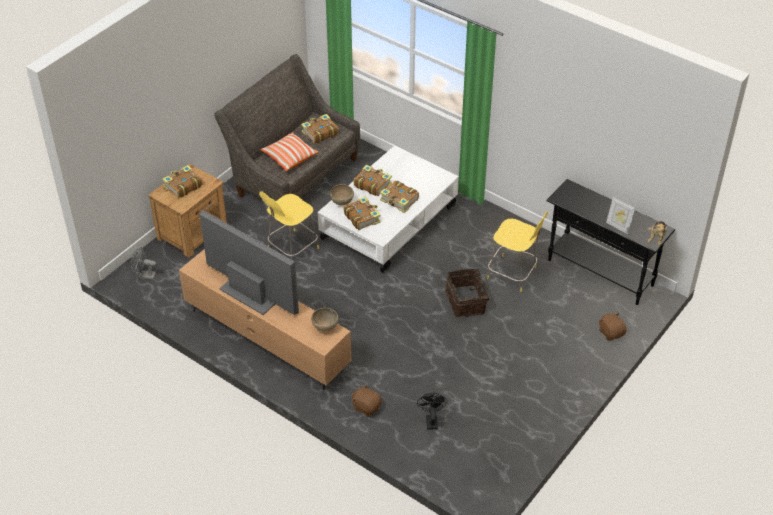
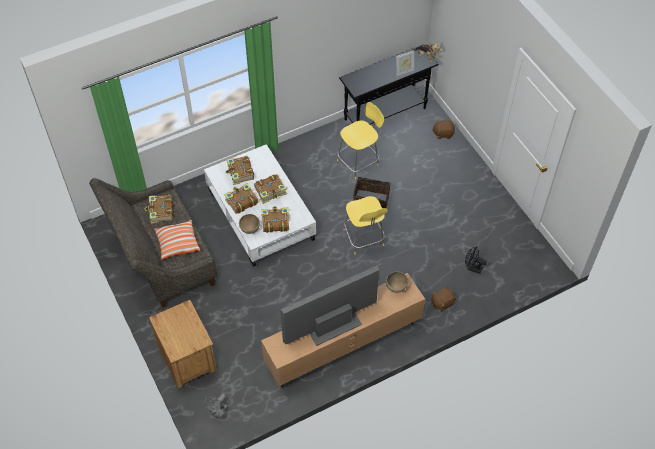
camera: 65 degrees left, 10 degrees up
(182, 186) = (176, 332): book -> book (240, 173)
(291, 249) = (250, 291): yellow stool -> yellow stool (364, 239)

